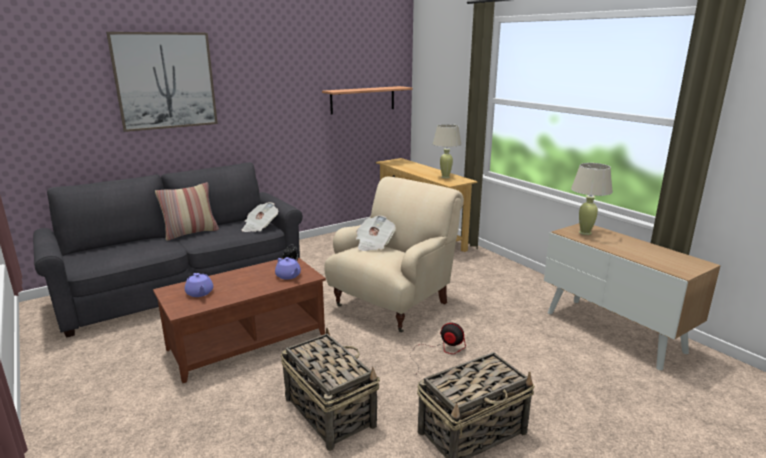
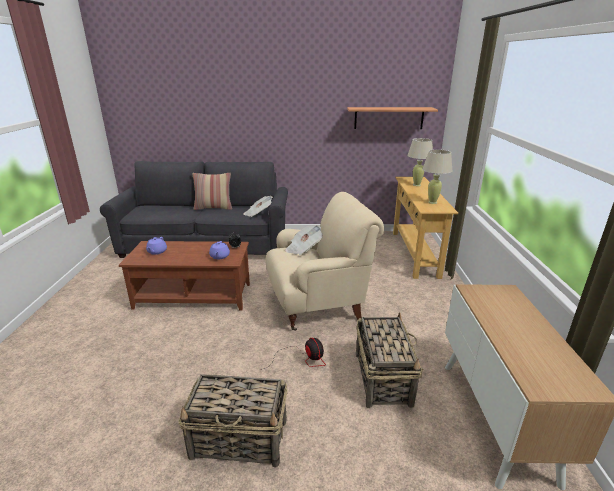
camera: 35 degrees right, 5 degrees up
(165, 81) = (217, 93): picture -> none
(329, 411) = (175, 368): basket -> basket (382, 378)
(585, 233) = (493, 297): beige table lamp -> beige table lamp (416, 185)

